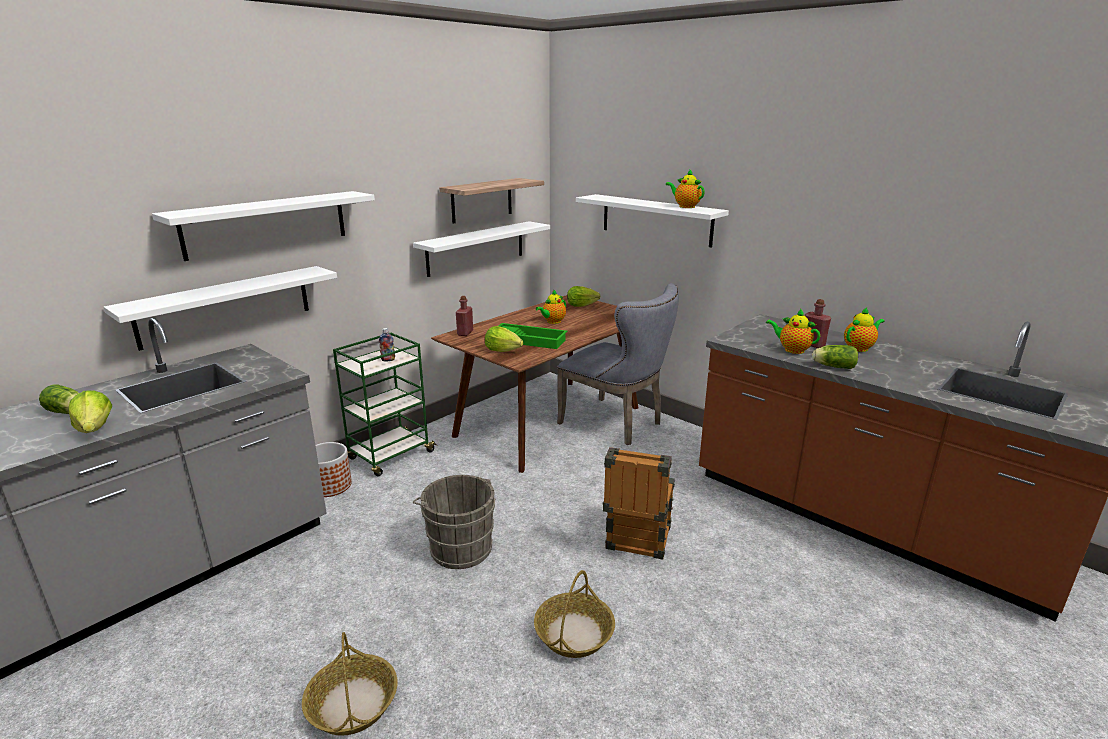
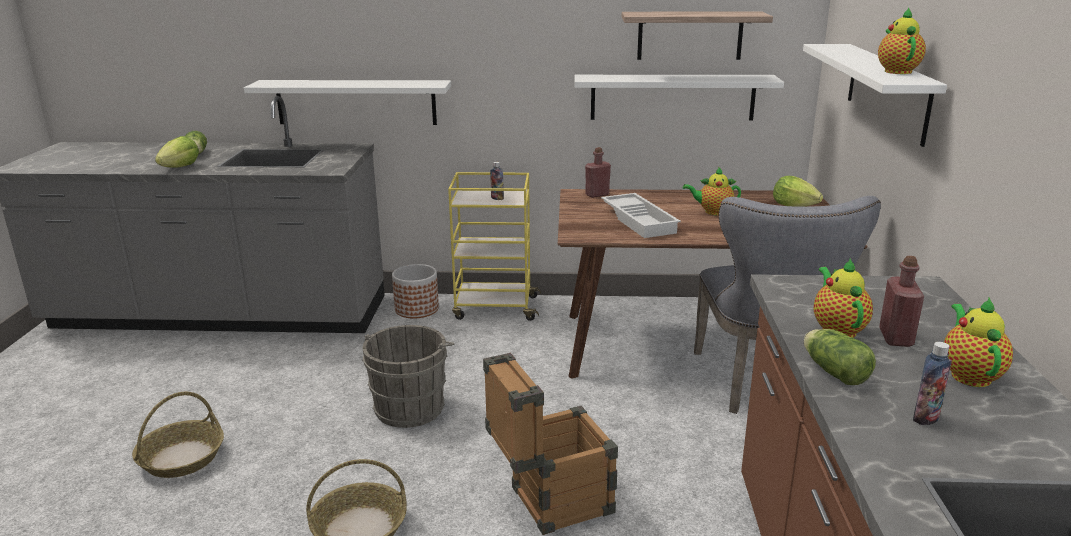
camera: 50 degrees right, 0 degrees up
(267, 224) = (403, 29): white shelf -> none
(390, 456) = (494, 308): green cart -> yellow cart
(502, 350) = (589, 221): lettuce -> none
(530, 340) = (640, 221): green tray -> white tray
(859, 348) = (969, 374): teapot -> teapot turned 105 degrees counterclockwise
(890, 369) = (926, 418): none -> bottle

